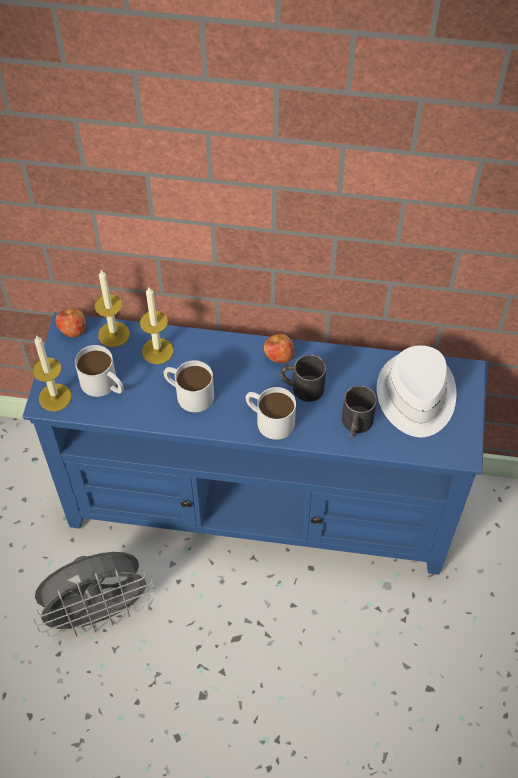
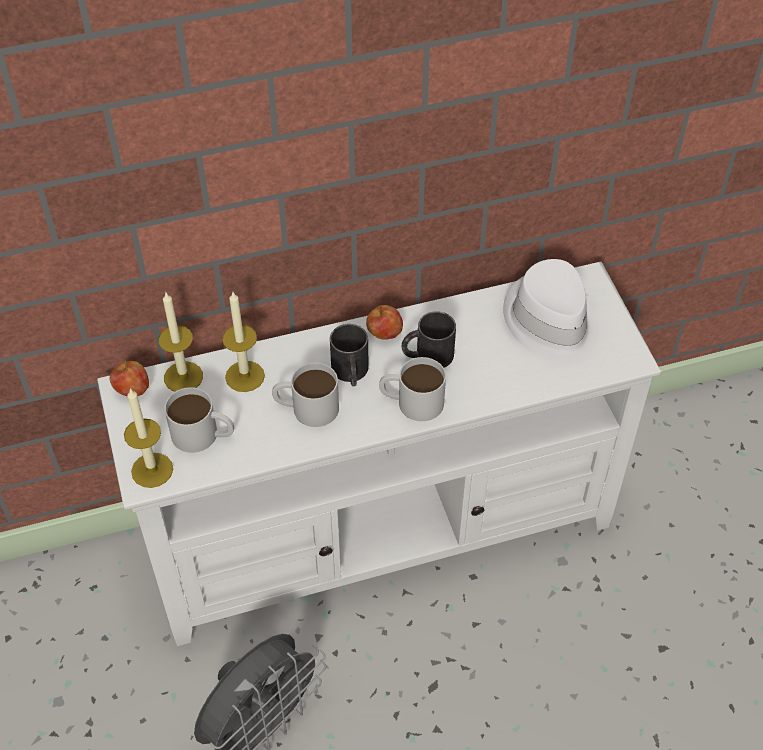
camera: 25 degrees left, 5 degrees down
(259, 503) = (381, 531): blue tv stand -> white tv stand
(355, 425) = (507, 373): black mug -> black mug (351, 373)

